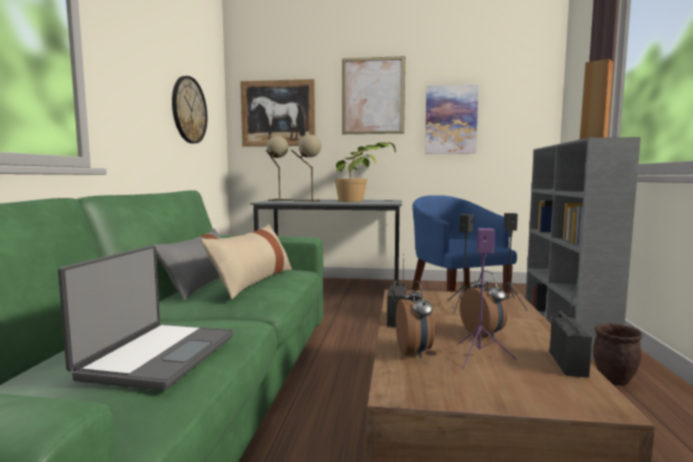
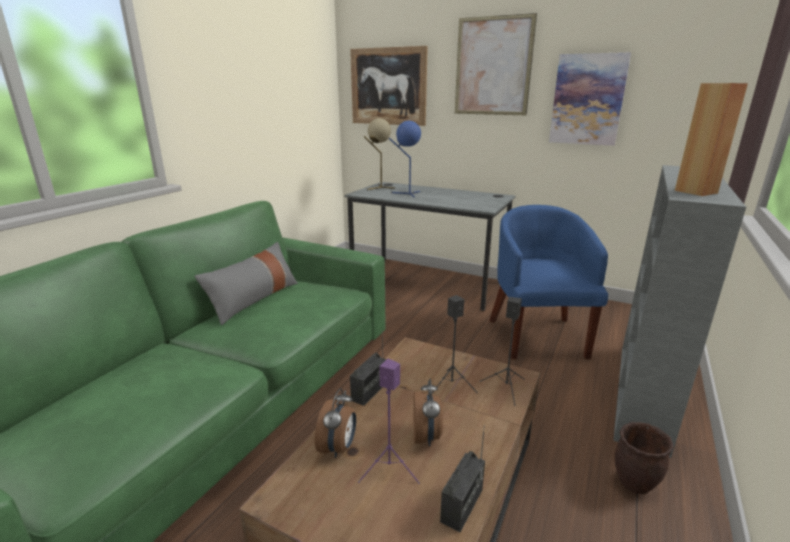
camera: 20 degrees right, 15 degrees up
(158, 356) = (134, 410): laptop -> none
(189, 110) = (284, 97): wall clock -> none
(253, 281) = (287, 309): beige pillow -> none
(309, 201) = (407, 194): beige table lamp -> blue table lamp
(363, 201) = (465, 197): potted plant -> none

